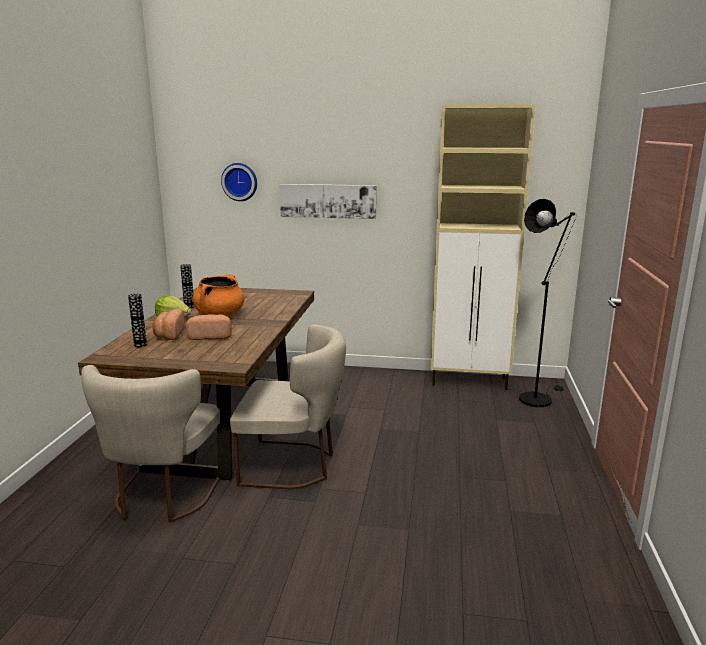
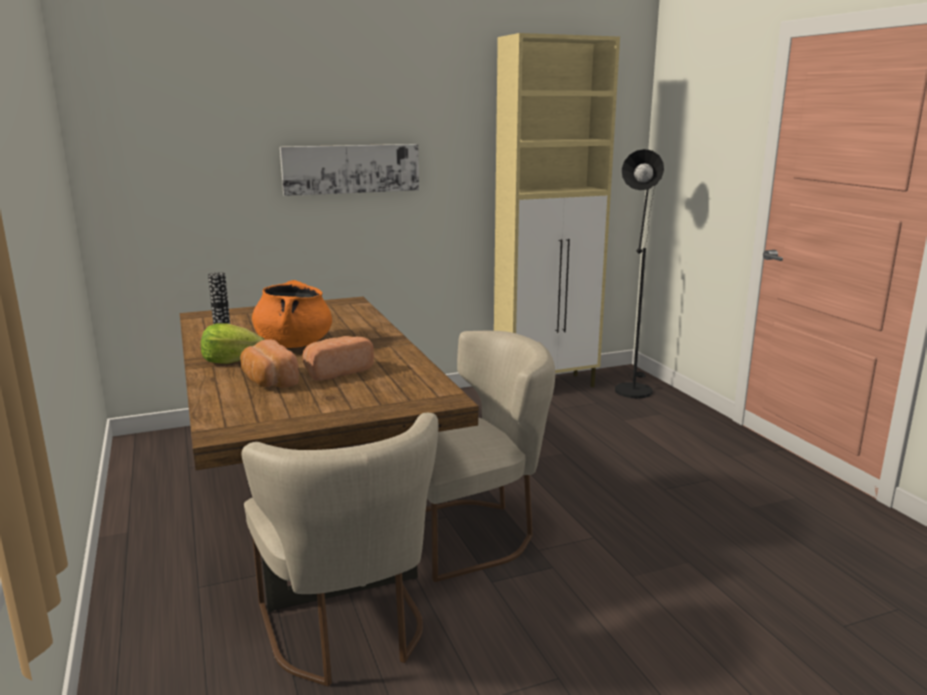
camera: 30 degrees left, 0 degrees up
(140, 345) = (251, 403): vase -> none
(240, 181) = (214, 145): wall clock -> none

